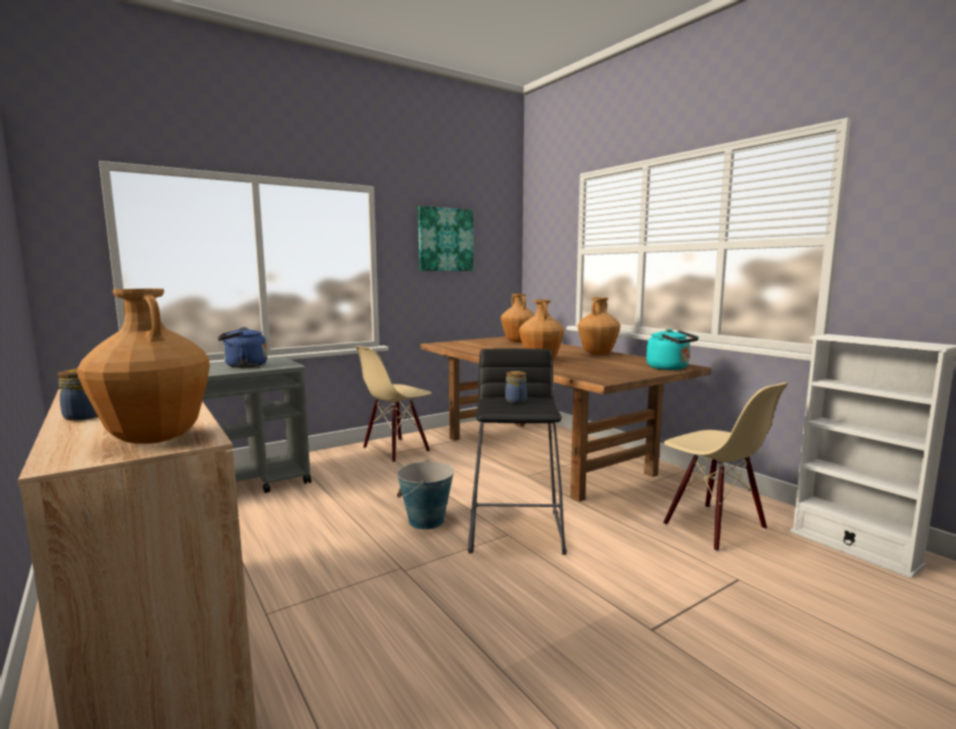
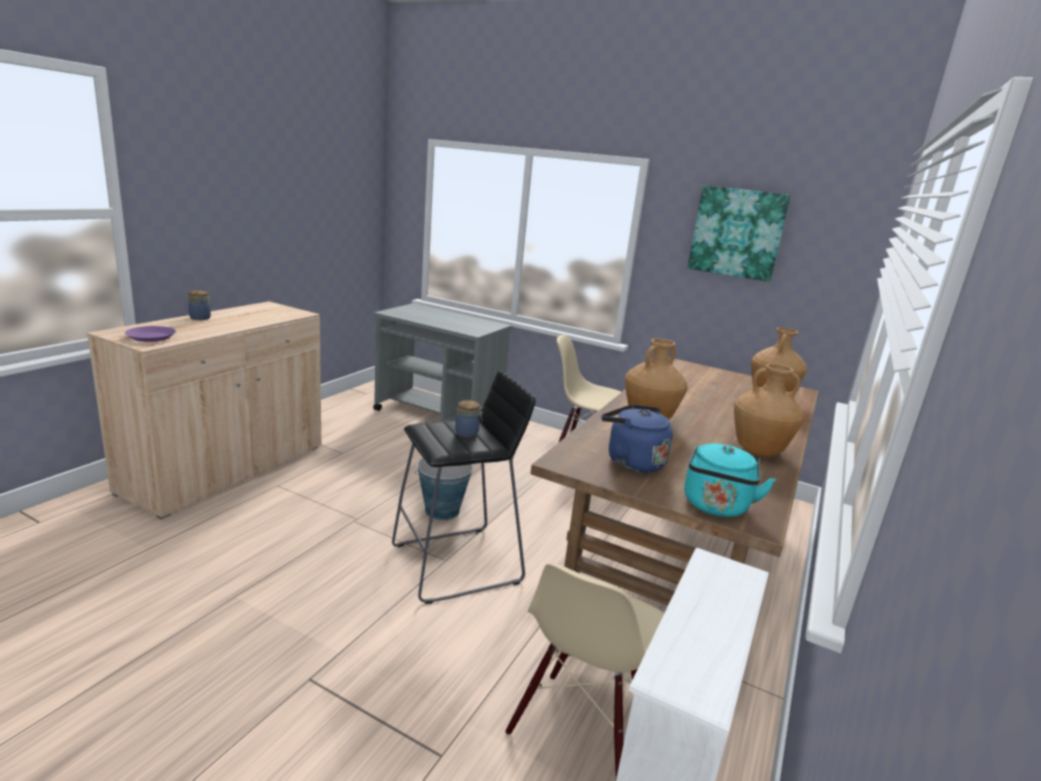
camera: 60 degrees right, 10 degrees up
(155, 439) = (151, 337): brown vase -> purple plate
(243, 366) = (456, 322): blue kettle -> blue kettle (631, 462)

